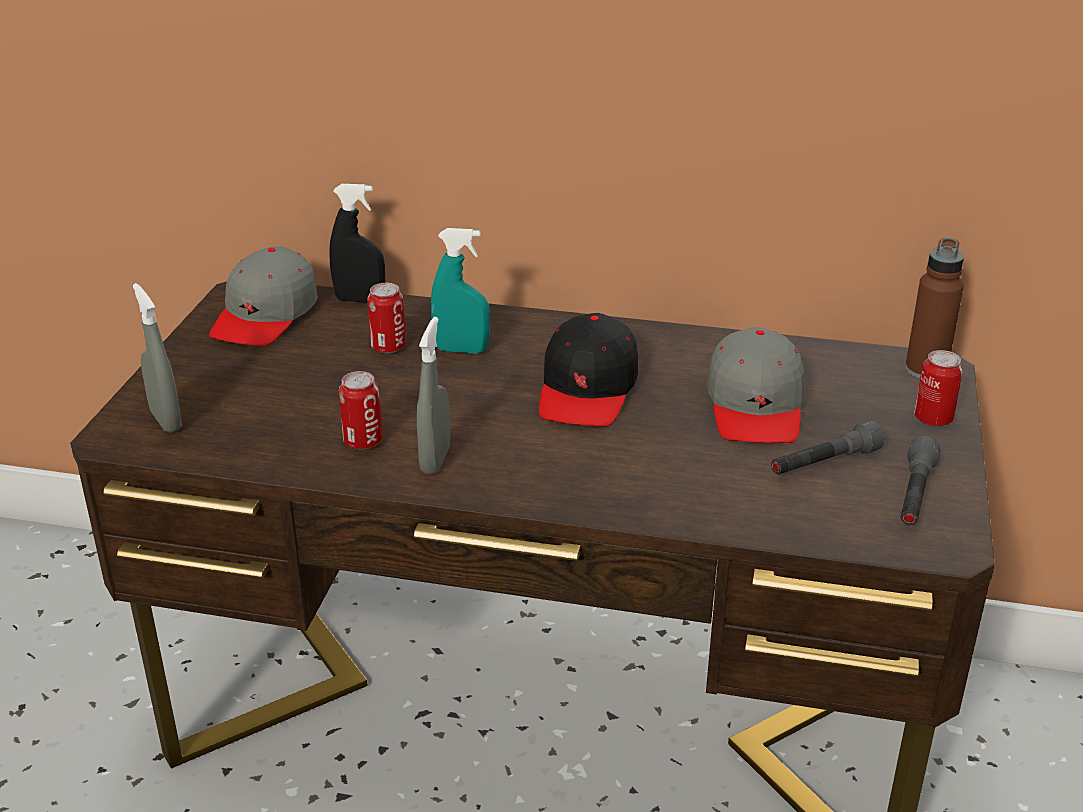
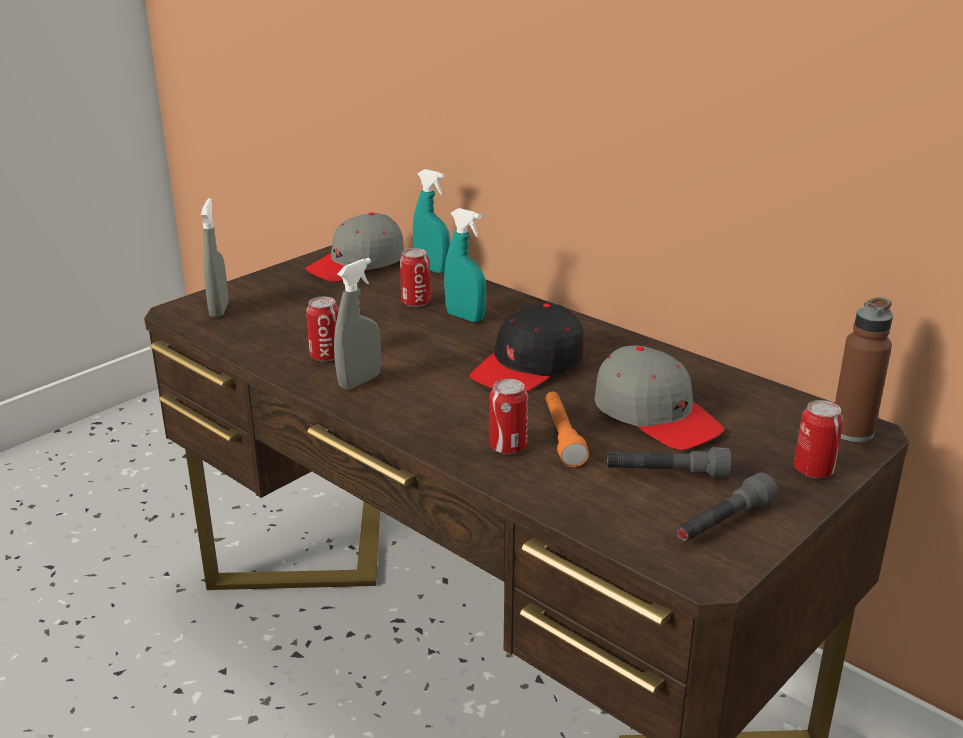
camera: 30 degrees right, 5 degrees down
(360, 300) = (432, 269): black spray bottle -> turquoise spray bottle
(661, 484) = (508, 447): none -> can
(699, 456) = (562, 437): none -> orange flashlight
(756, 405) = (656, 415): grey cap -> grey cap turned 75 degrees counterclockwise

